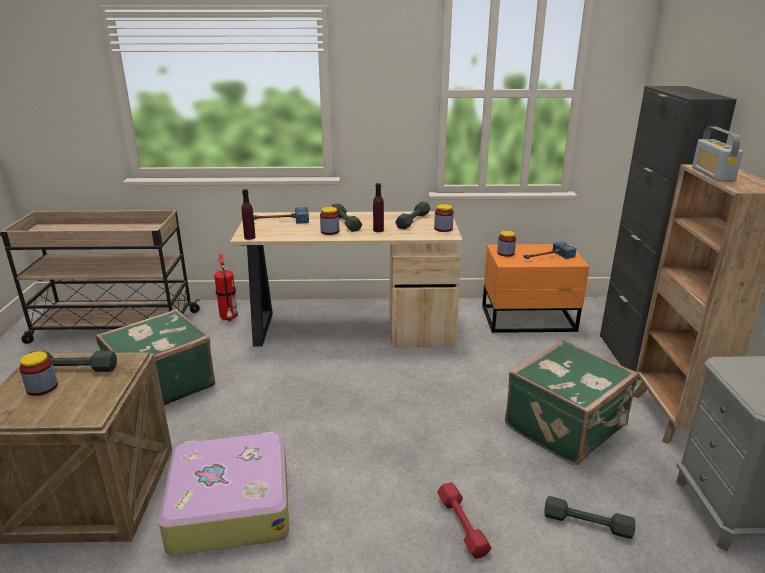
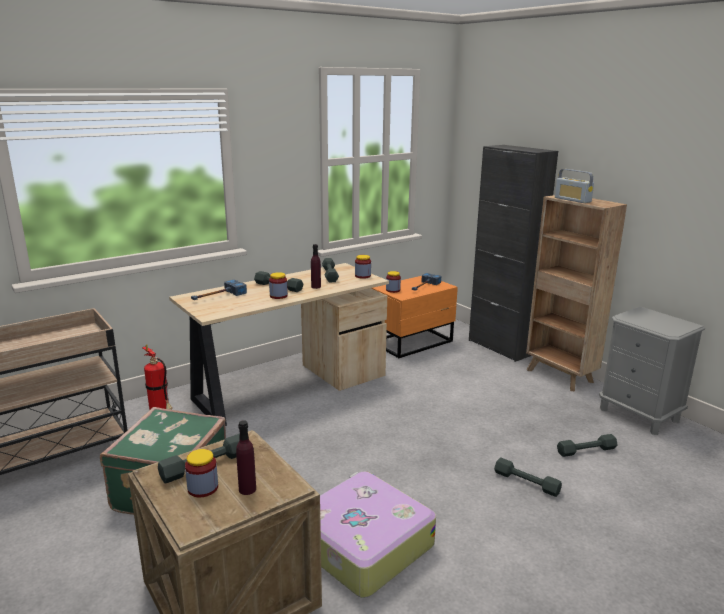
camera: 35 degrees left, 5 degrees down
(249, 237) = (215, 315): purple bottle -> purple bottle (247, 489)
(462, 525) = (526, 482): red dumbbell -> grey dumbbell
(567, 427) = (515, 402): green suitcase -> none

